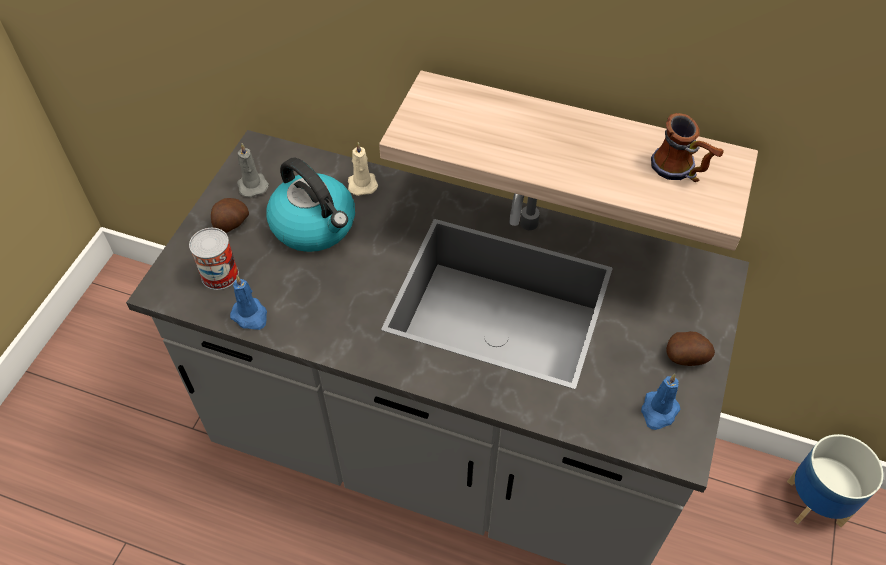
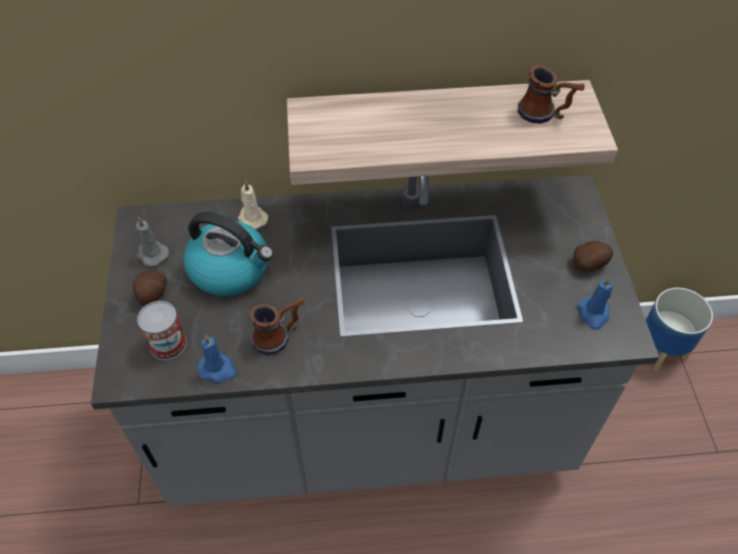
camera: 25 degrees left, 0 degrees up
(324, 306) = (279, 335): none -> mug

